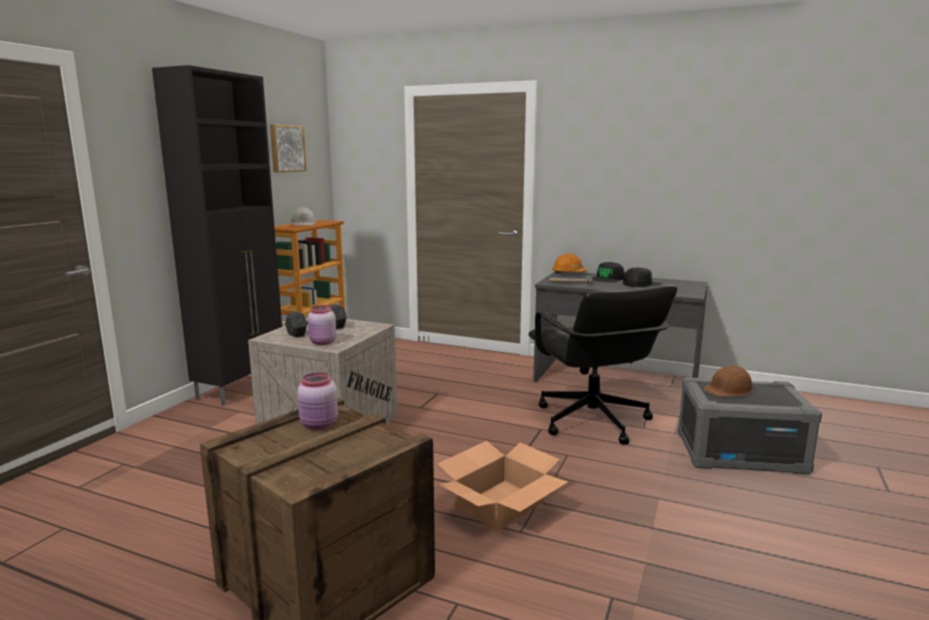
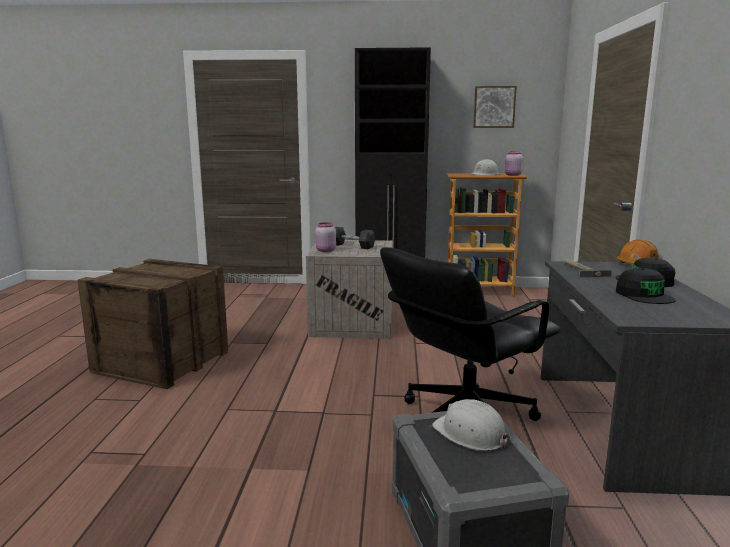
camera: 70 degrees right, 0 degrees up
(319, 425) = (180, 271): pink jar -> pink jar (512, 175)
(501, 504) = (265, 397): cardboard box -> none
(729, 390) = (470, 434): brown hard hat -> white hard hat

